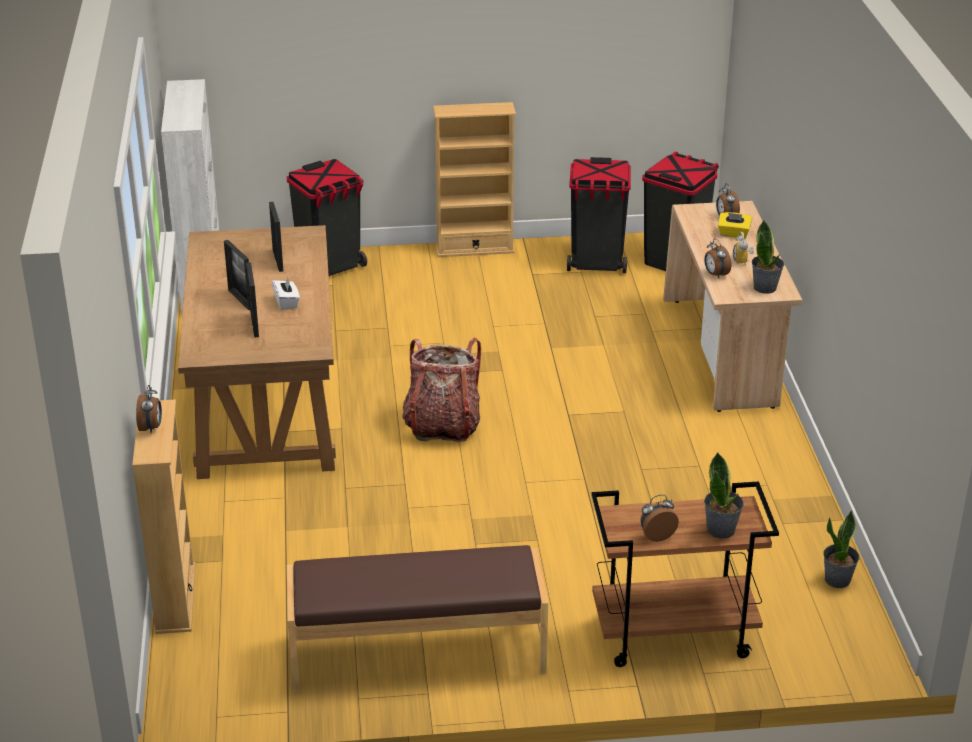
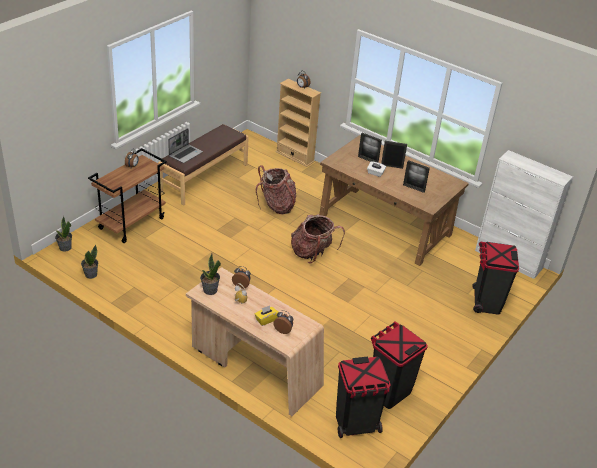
camera: 130 degrees right, 5 degrees up
(375, 523) = (276, 206): none -> backpack
(474, 248) = (456, 360): beige bookcase -> none
(478, 578) = (185, 154): none -> laptop
(721, 529) = (112, 178): potted plant -> potted plant (65, 248)

